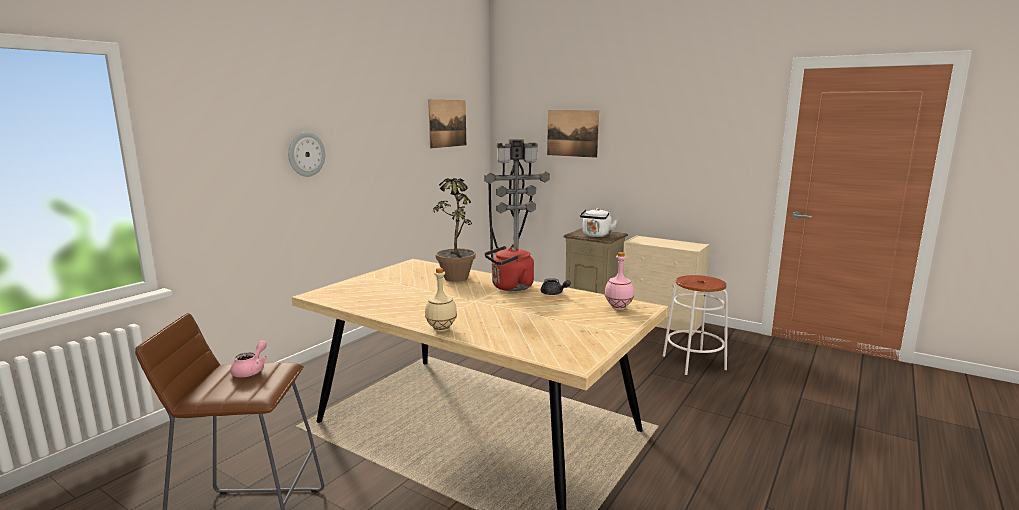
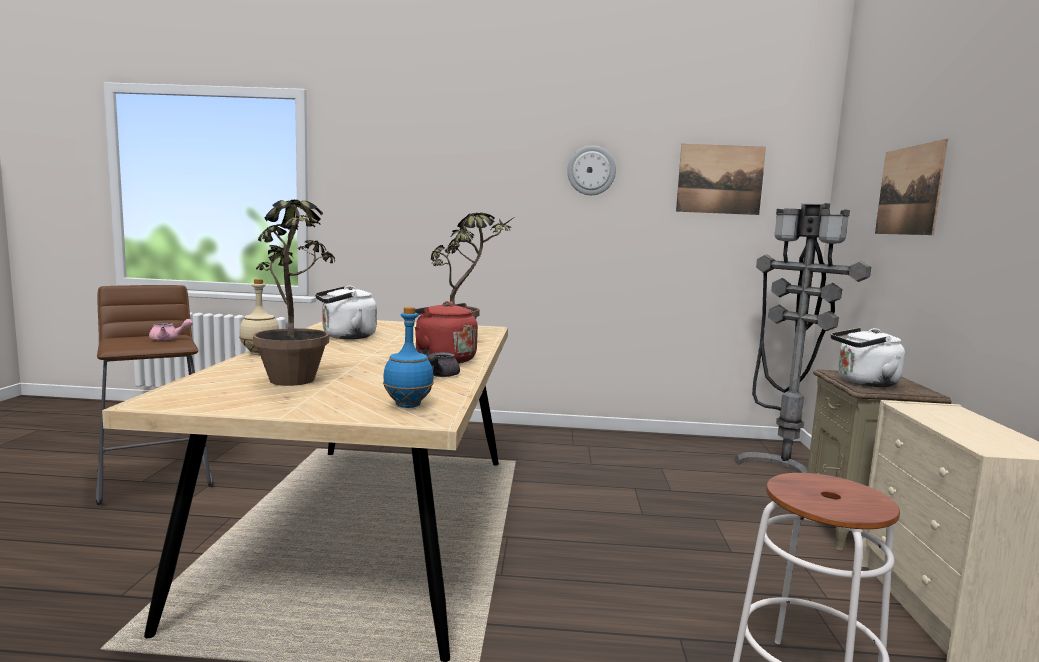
camera: 60 degrees right, 5 degrees down
(306, 154) = (471, 197): wall clock -> wall clock (591, 170)
(399, 300) = (345, 337): none -> white kettle
(552, 326) = (294, 384): none -> potted plant
(618, 308) = (407, 405): pink bottle -> blue bottle

